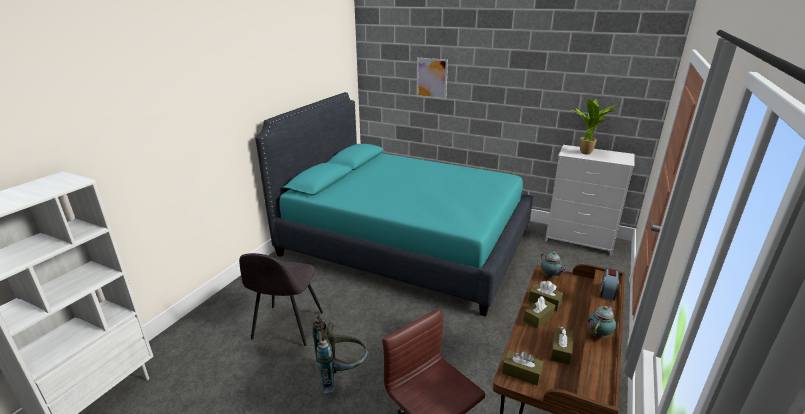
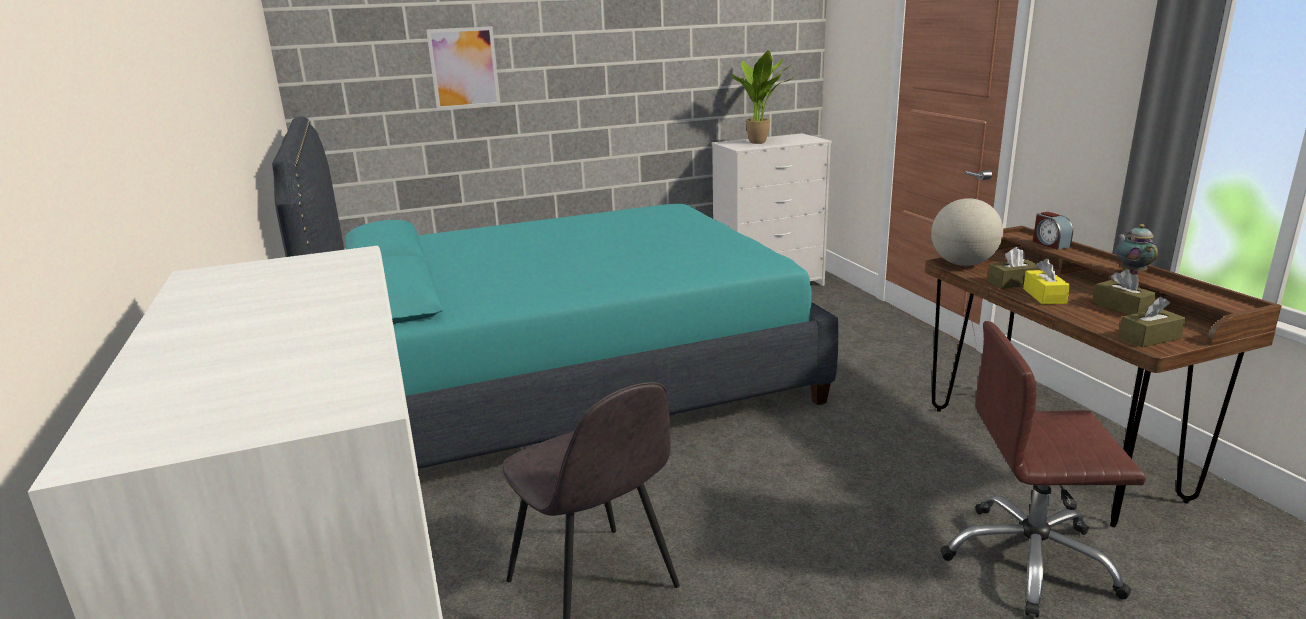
camera: 45 degrees left, 5 degrees down
(341, 374) = (798, 577): grey backpack -> none
(538, 318) = (1044, 296): brown tissue box -> yellow tissue box
(550, 277) = (963, 264): teapot -> globe

